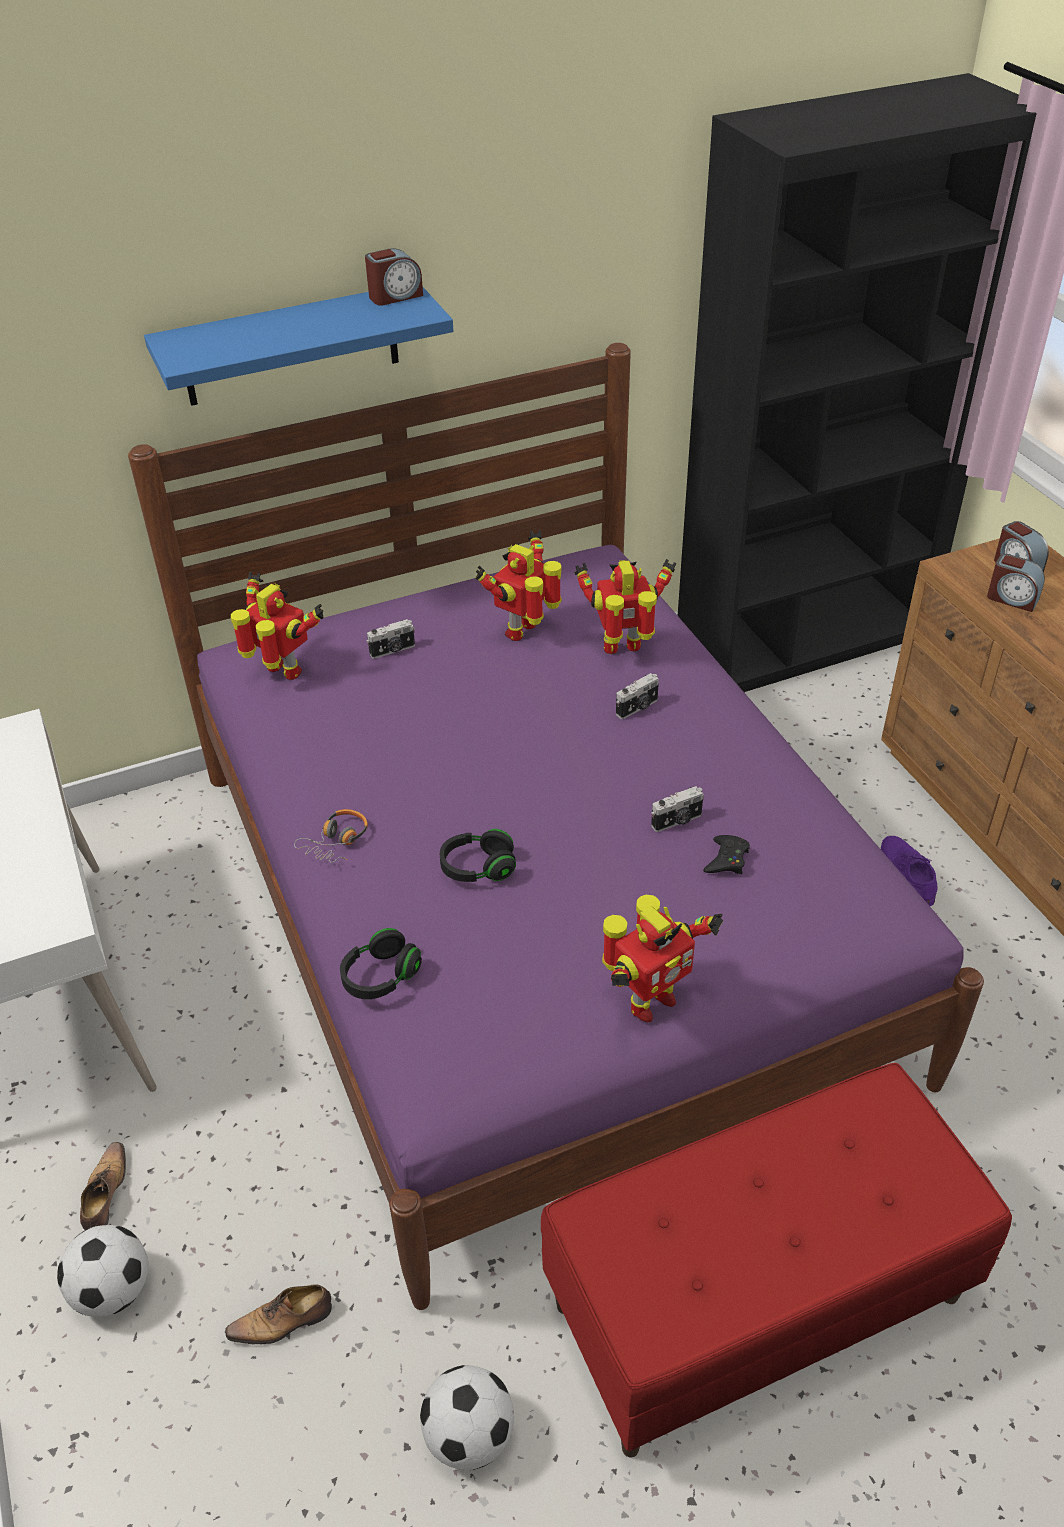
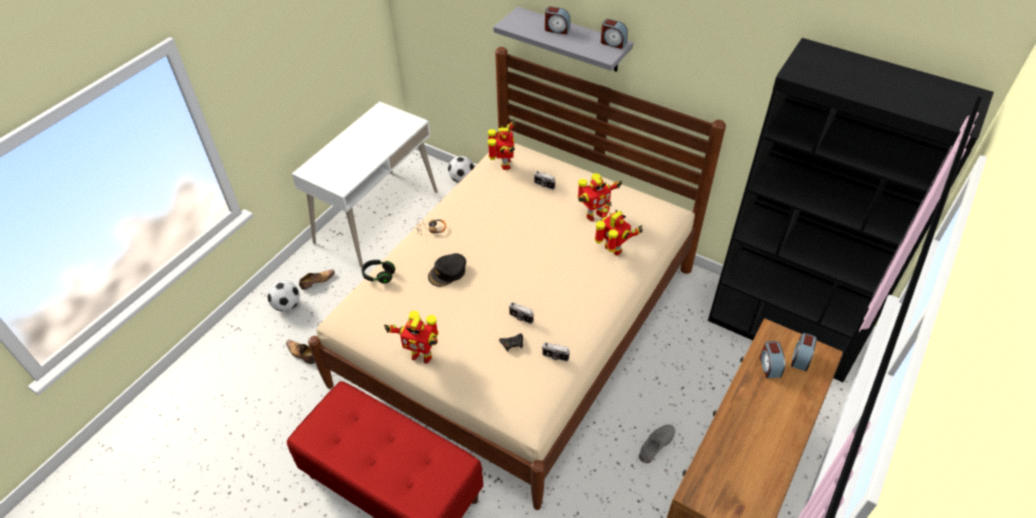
camera: 55 degrees right, 5 degrees up
(278, 325) = (556, 29): none -> alarm clock
(291, 345) = (572, 40): blue shelf -> grey shelf
(469, 1435) = (293, 426): football -> football (462, 179)
(478, 868) = (447, 273): black headphones -> black cap
(524, 631) = (593, 215): toy robot -> toy robot turned 150 degrees clockwise
(535, 916) = (518, 324): purple bed -> beige bed
(638, 708) = (578, 273): camera -> camera (555, 357)
(905, 874) = (656, 444): purple shoe -> grey shoe

